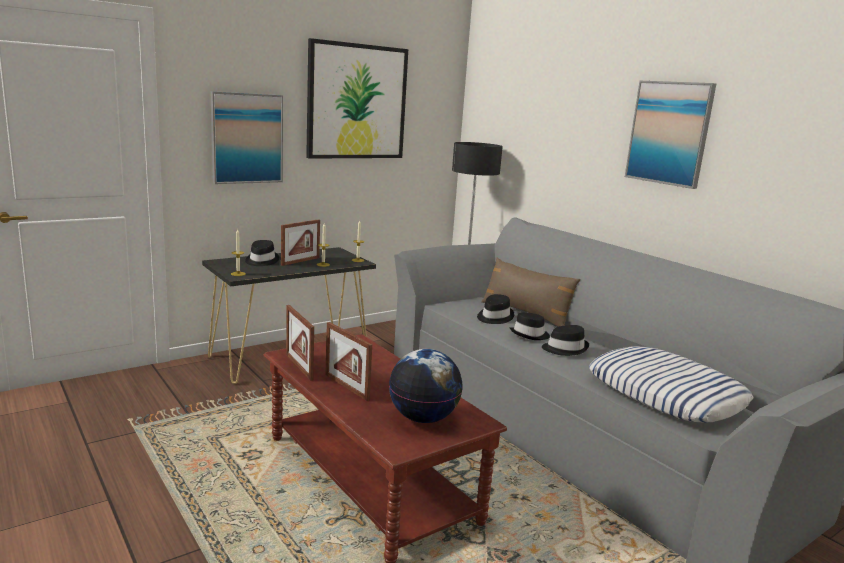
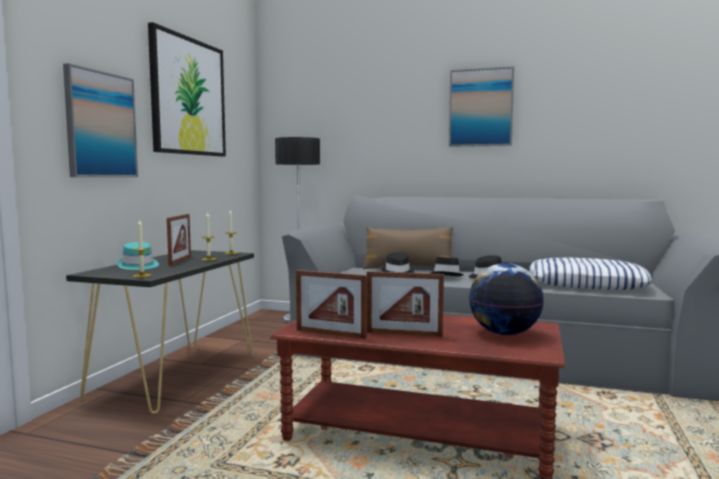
camera: 35 degrees left, 10 degrees down
(261, 261) = (138, 266): black hat -> turquoise hat

